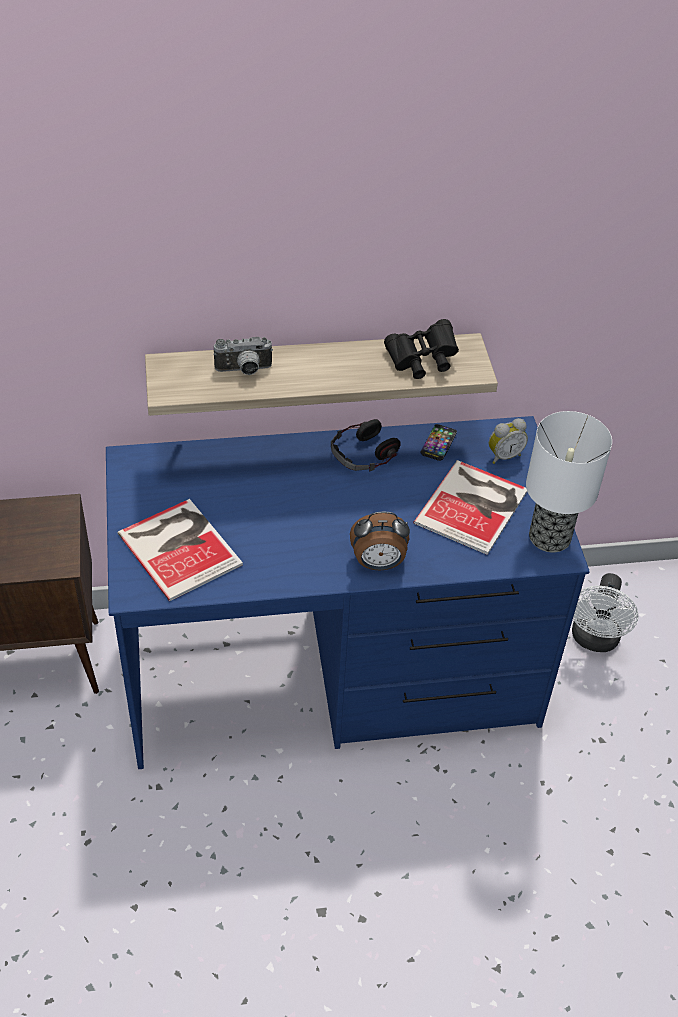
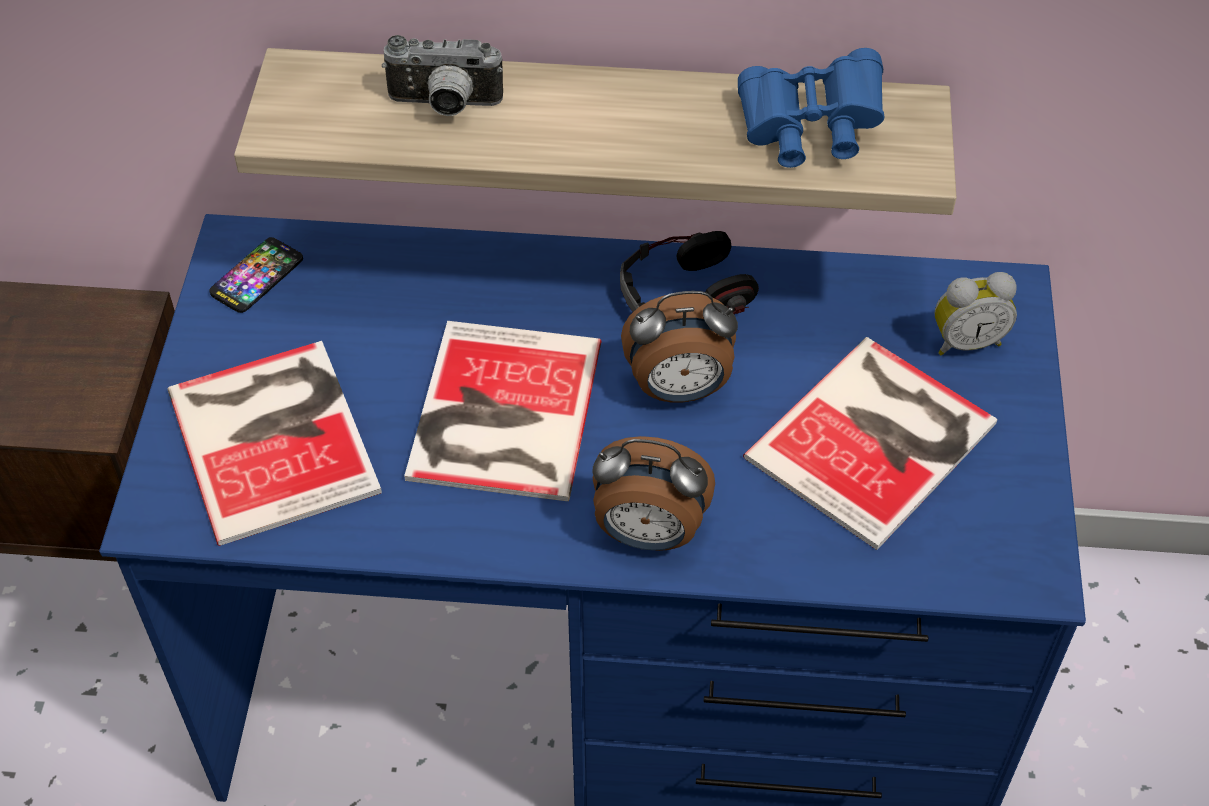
camera: 15 degrees right, 5 degrees up
(289, 520) = (499, 414): none -> book
(373, 497) = (679, 389): none -> alarm clock
(422, 361) = (809, 130): black binoculars -> blue binoculars
(438, 443) = (839, 296): phone -> phone (257, 276)
(549, 536) = (1017, 530): table lamp -> none
(594, 640) = (1120, 701): white fan -> none

